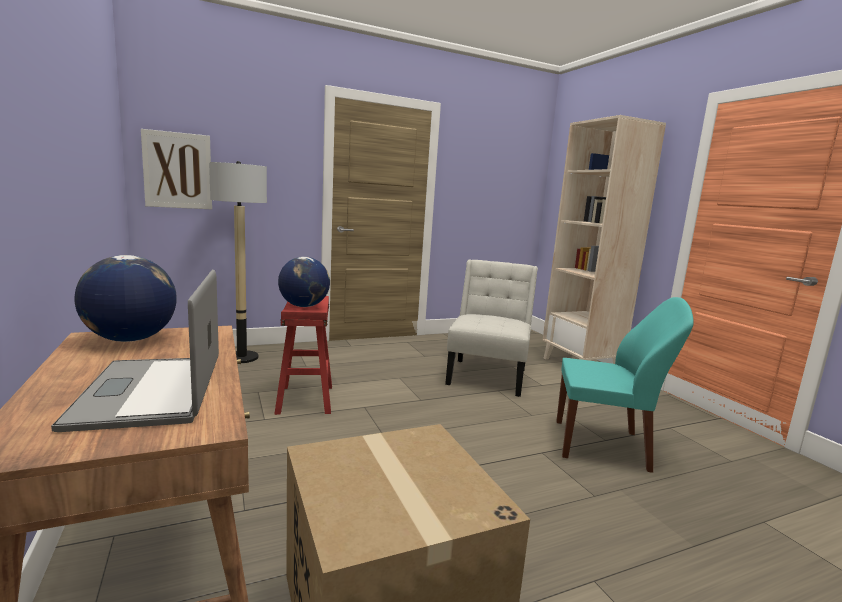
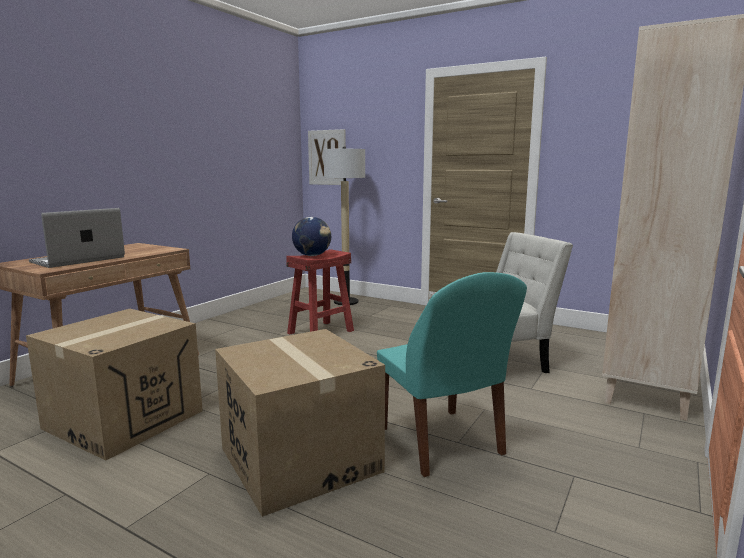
camera: 55 degrees right, 0 degrees up
(130, 339) = (139, 247): globe -> none
(595, 515) = (299, 459): none -> cardboard box

